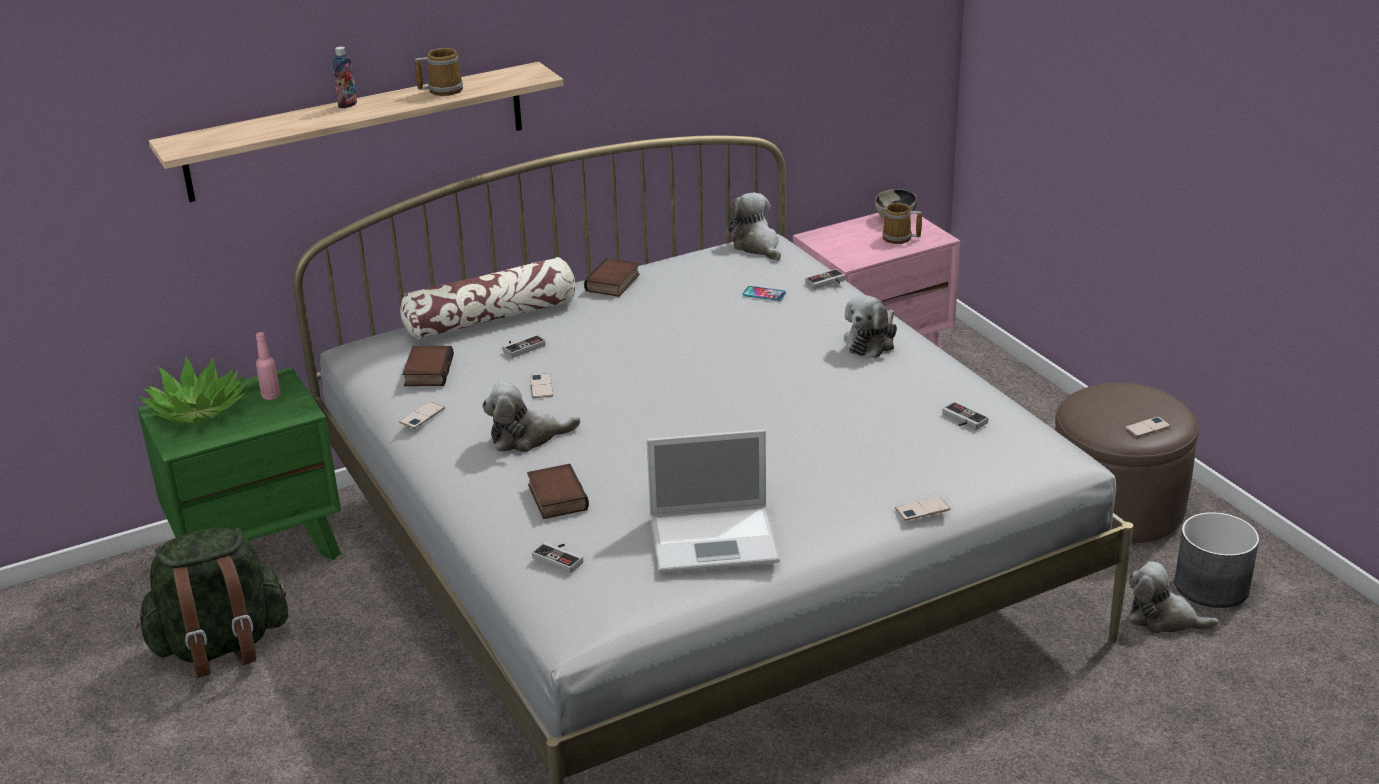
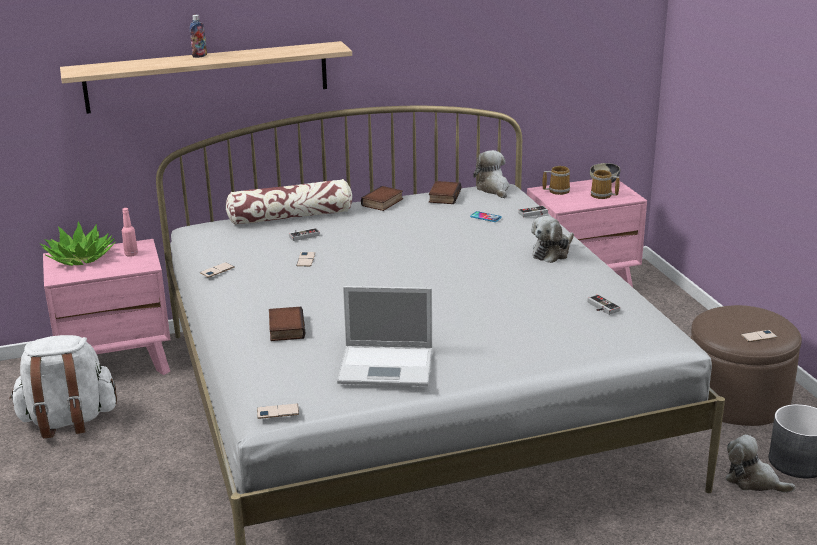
camera: 10 degrees right, 5 degrees down
(221, 647) = (68, 421): green backpack -> white backpack
(258, 549) = (117, 363): green nightstand -> pink nightstand
(427, 371) = (232, 244): book -> book (443, 196)
(443, 90) = (267, 52): mug -> mug (557, 190)
(527, 437) = (282, 289): plush toy -> none
(561, 558) = (272, 367): game controller -> none
(922, 509) = (549, 362): phone -> phone (278, 411)

